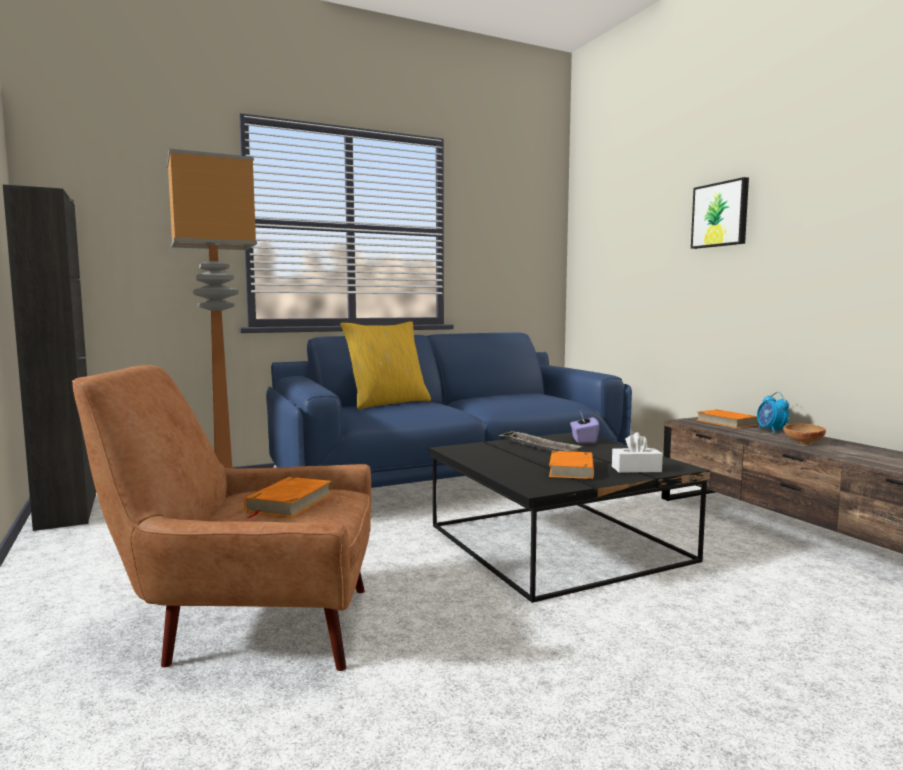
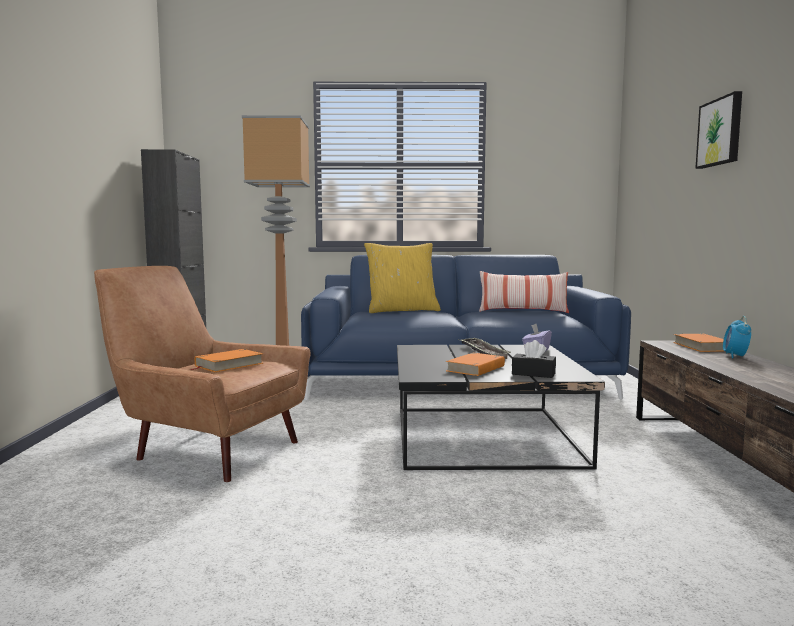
camera: 25 degrees right, 0 degrees up
(515, 396) = (523, 311): none -> pillow
(636, 469) = (533, 374): white tissue box -> black tissue box
(802, 443) = (740, 368): brown bowl -> none

